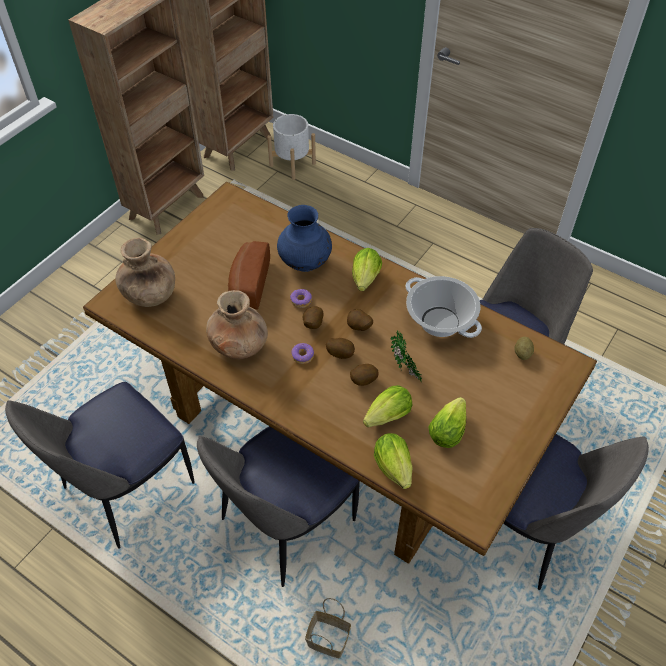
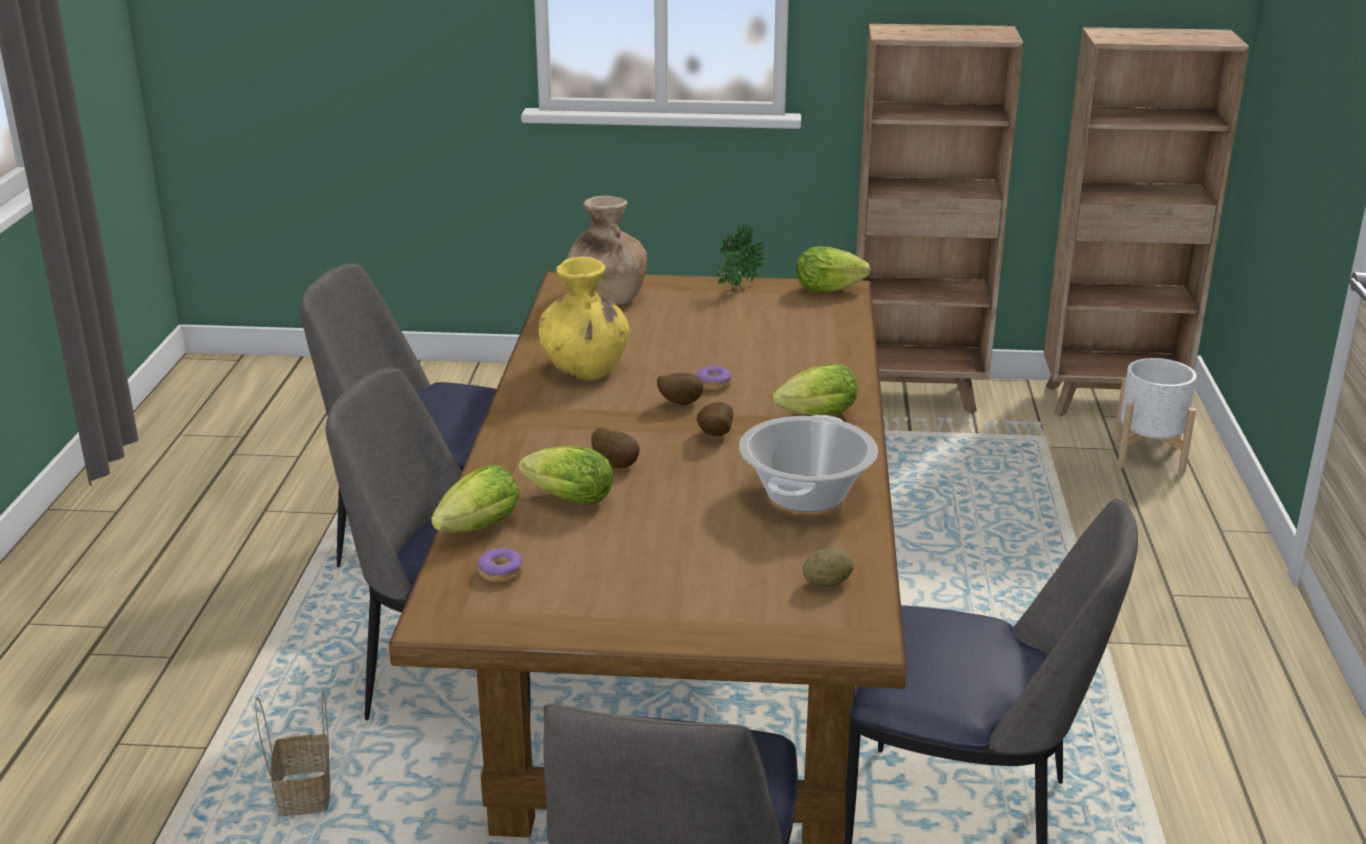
camera: 60 degrees right, 25 degrees down
(239, 346) = (585, 369): brown vase -> yellow vase
(248, 284) = (699, 344): bread -> none
(303, 356) = (615, 412): donut -> donut (501, 573)
(305, 263) = (790, 368): blue vase -> none
(340, 354) = (648, 436): potato -> none
(404, 371) = (670, 491): potted plant -> potted plant (736, 290)
(448, 429) = (594, 554): lettuce -> lettuce (832, 290)

